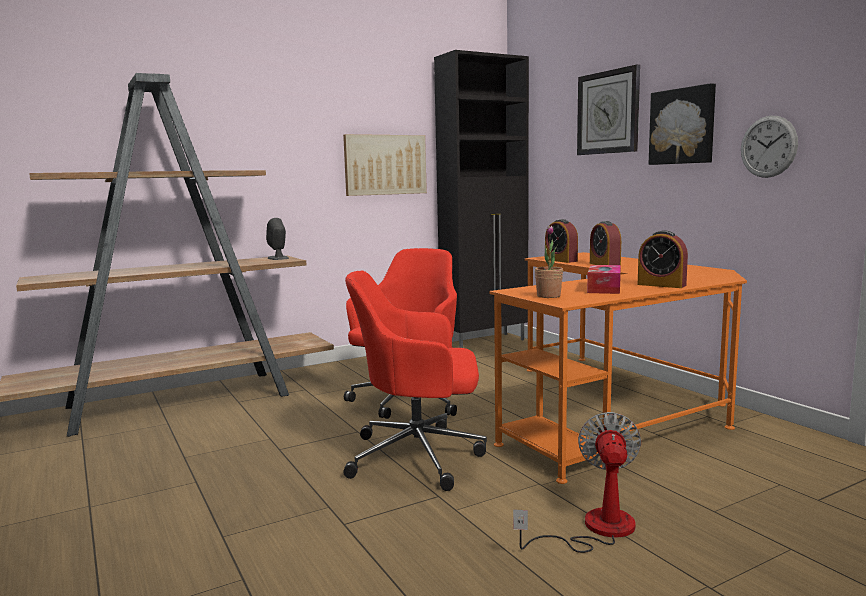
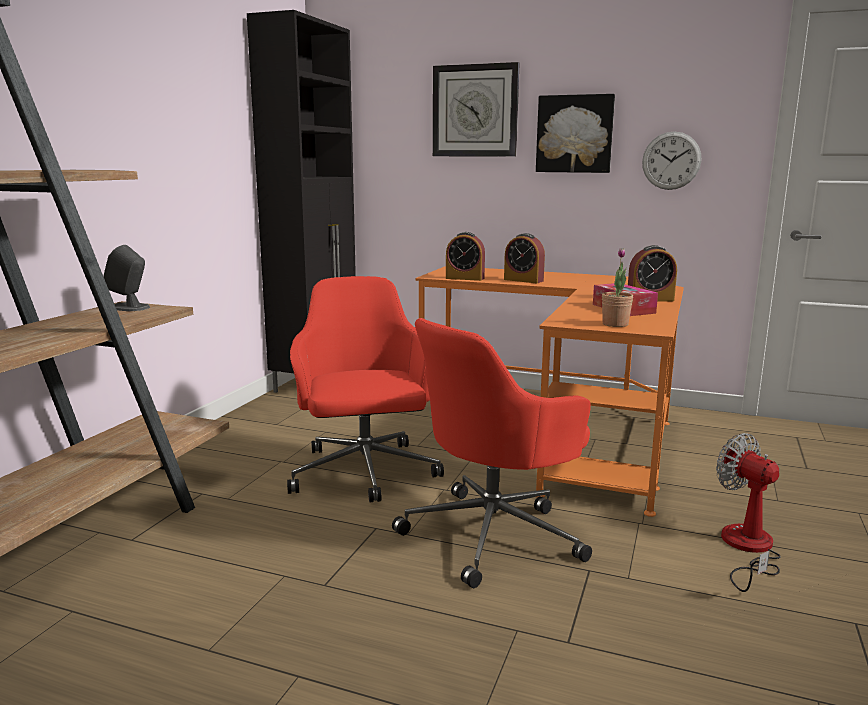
camera: 40 degrees left, 5 degrees up
(385, 165) = (206, 160): picture -> none

